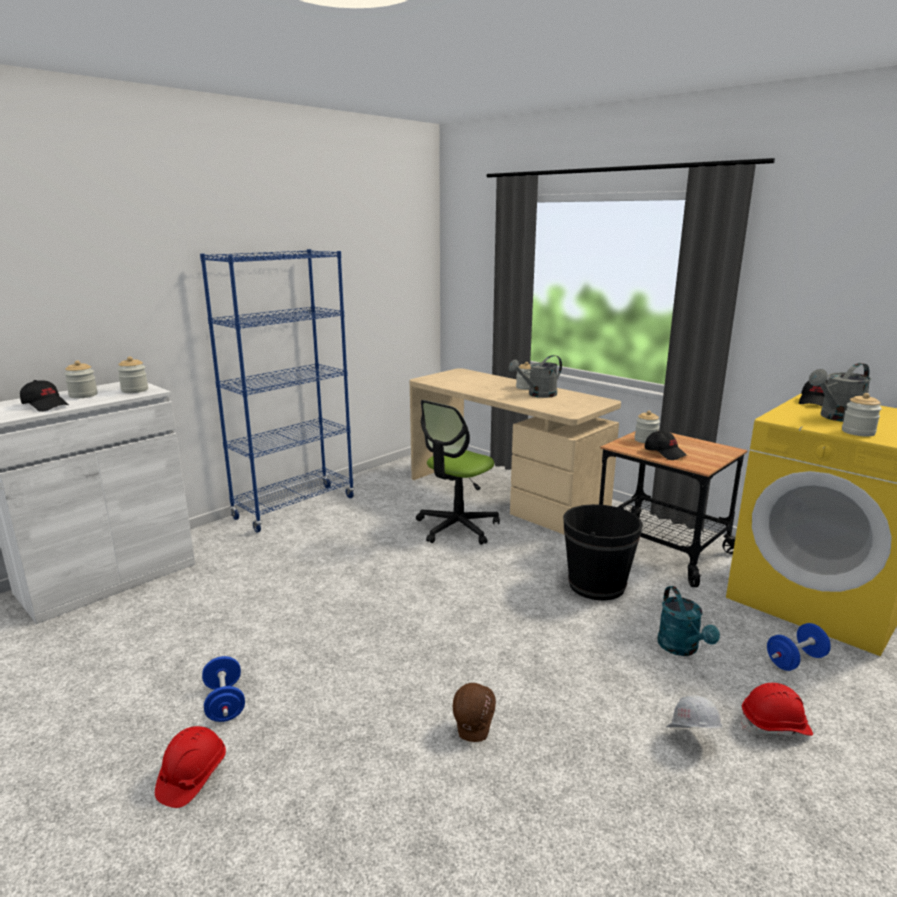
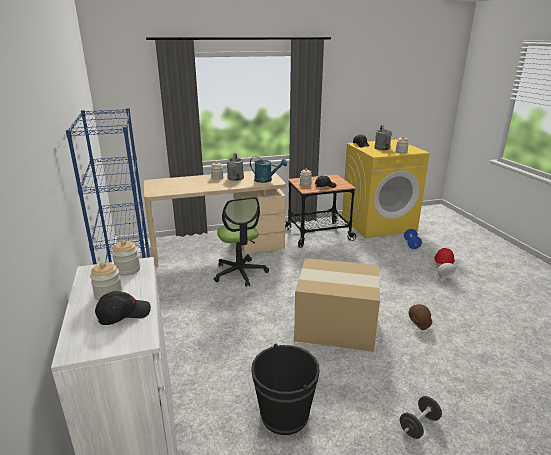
camera: 60 degrees left, 5 degrees up
(192, 777) = (419, 425): red hard hat -> black dumbbell
(225, 703) = (360, 402): blue dumbbell -> none
(396, 635) = (334, 325): none -> cardboard box
(596, 585) = (333, 259): black bucket -> black bucket (284, 415)
(682, 648) = (392, 260): turquoise watering can -> turquoise watering can (266, 180)

